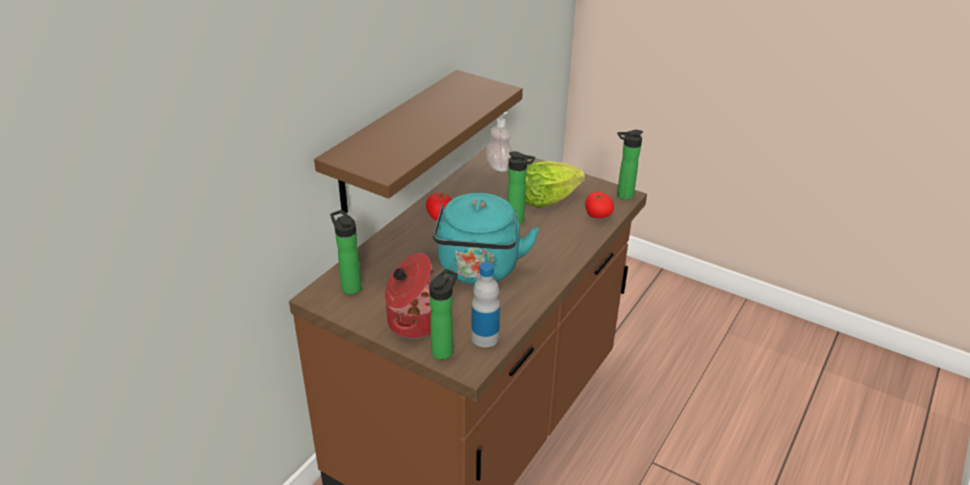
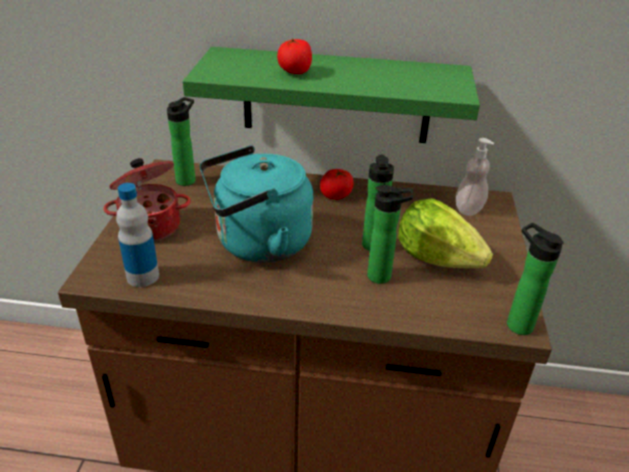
camera: 65 degrees right, 0 degrees up
(394, 143) = (336, 96): brown shelf -> green shelf
(444, 350) = (113, 255): bottle -> bottle (383, 276)
(597, 215) = (444, 309): tomato -> tomato (295, 72)

